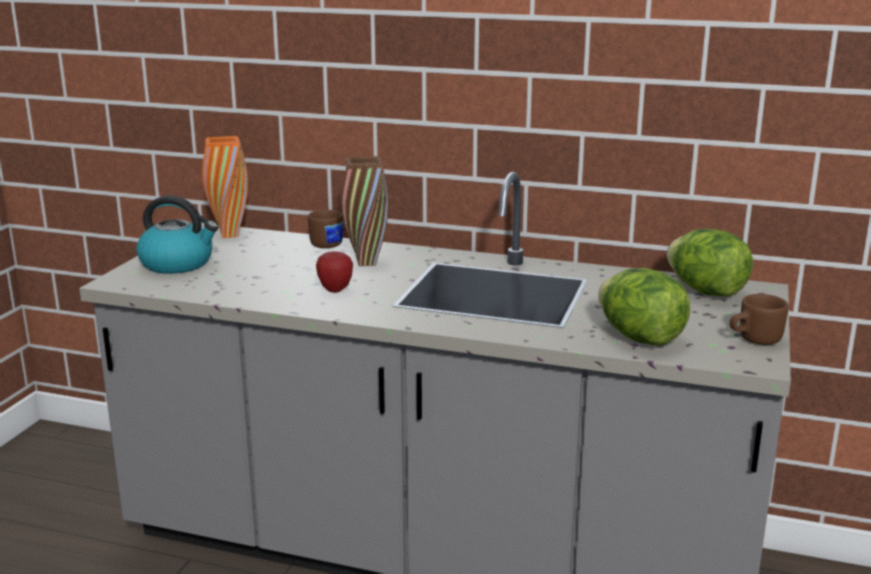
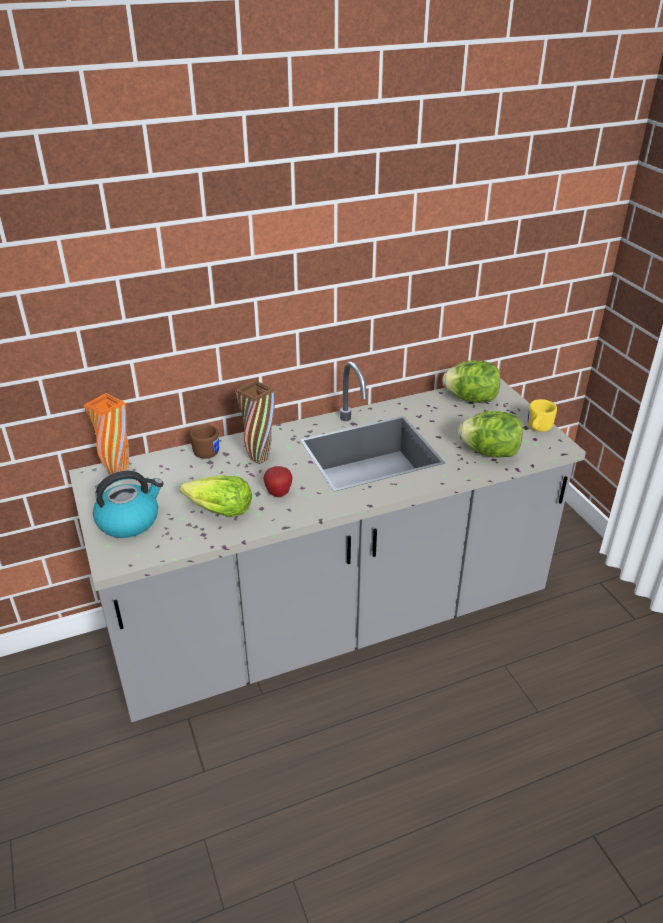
camera: 40 degrees left, 15 degrees up
(260, 282) = (219, 511): none -> lettuce
(753, 340) = (537, 429): brown mug -> yellow mug

